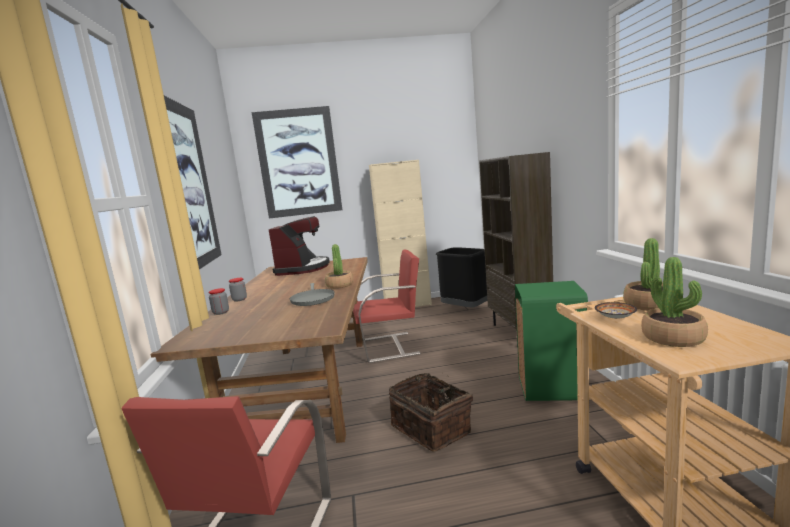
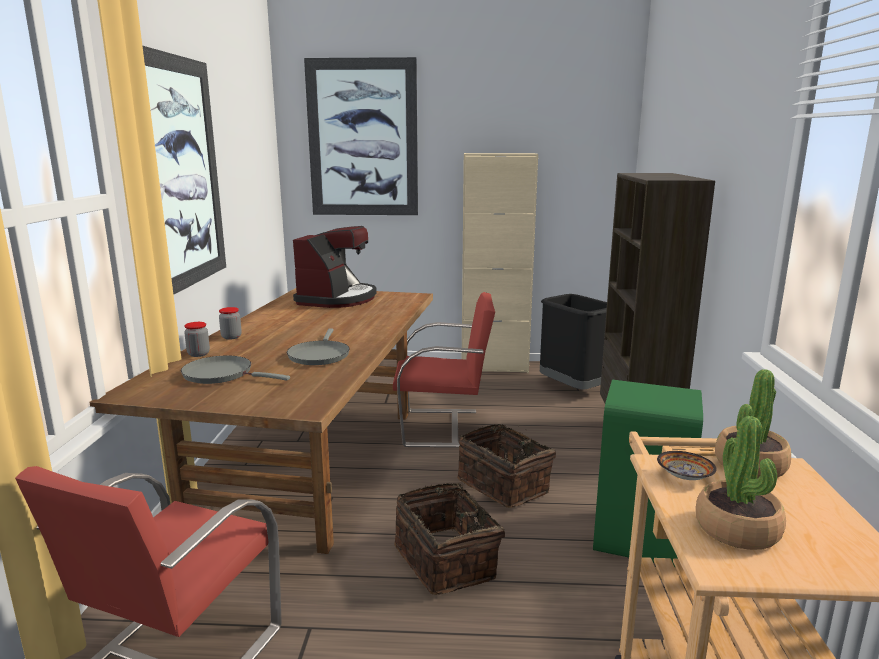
camera: 10 degrees right, 5 degrees up
(247, 321) = (222, 374): none -> grey frying pan
(339, 285) = (367, 337): potted plant -> none
(448, 373) = (505, 485): none -> basket

